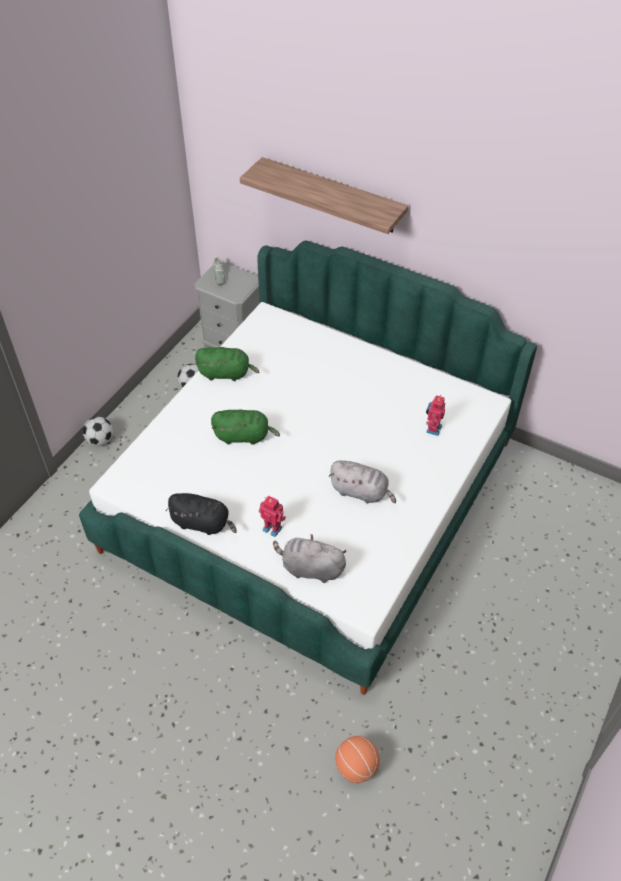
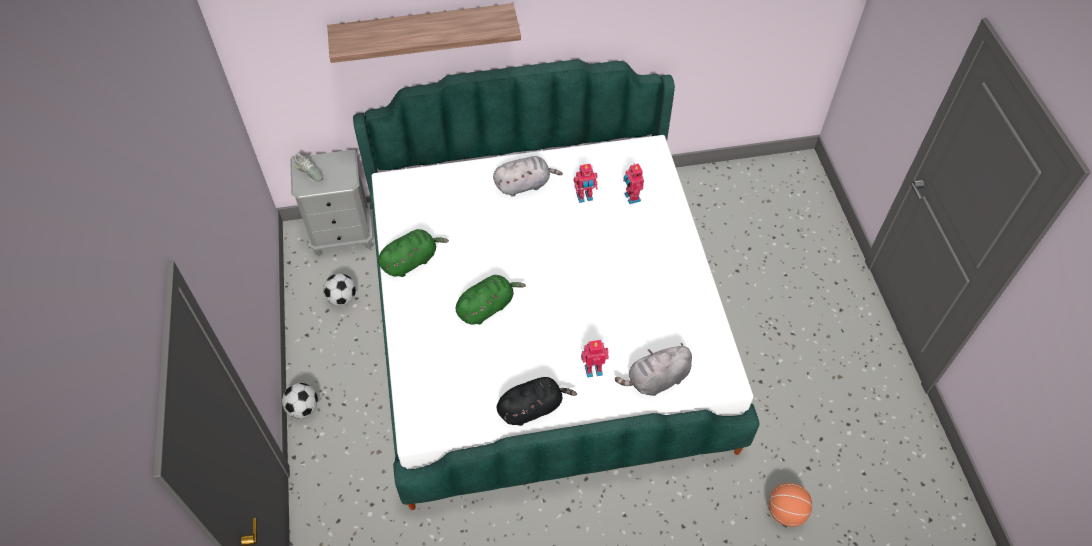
camera: 40 degrees left, 5 degrees up
(361, 492) = (630, 288): grey plush toy -> grey plush toy (524, 185)
(395, 407) = (585, 197): none -> toy robot

